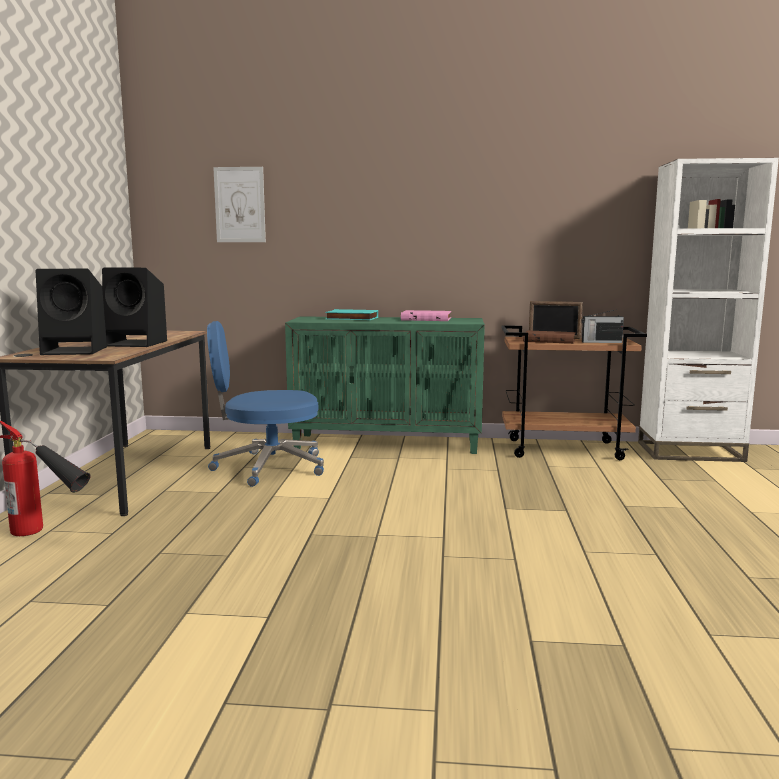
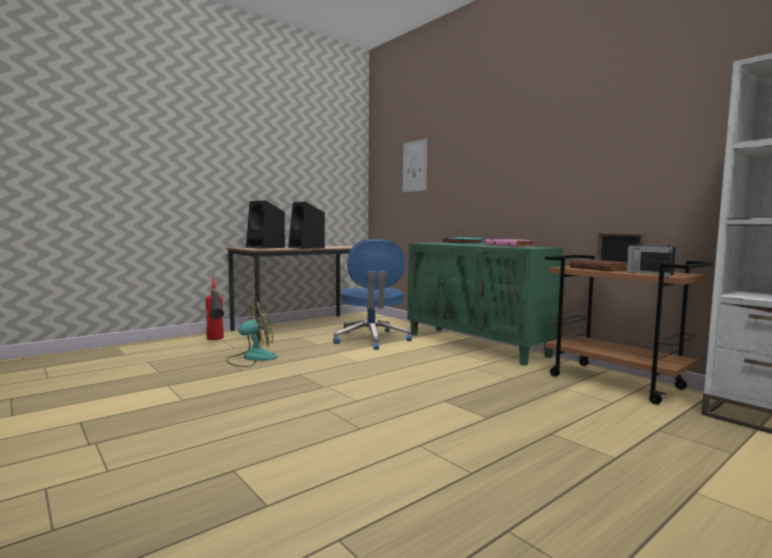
camera: 45 degrees right, 5 degrees down
(187, 537) = (251, 358): none -> fan
(267, 467) = (371, 340): blue office chair -> blue office chair turned 135 degrees counterclockwise

